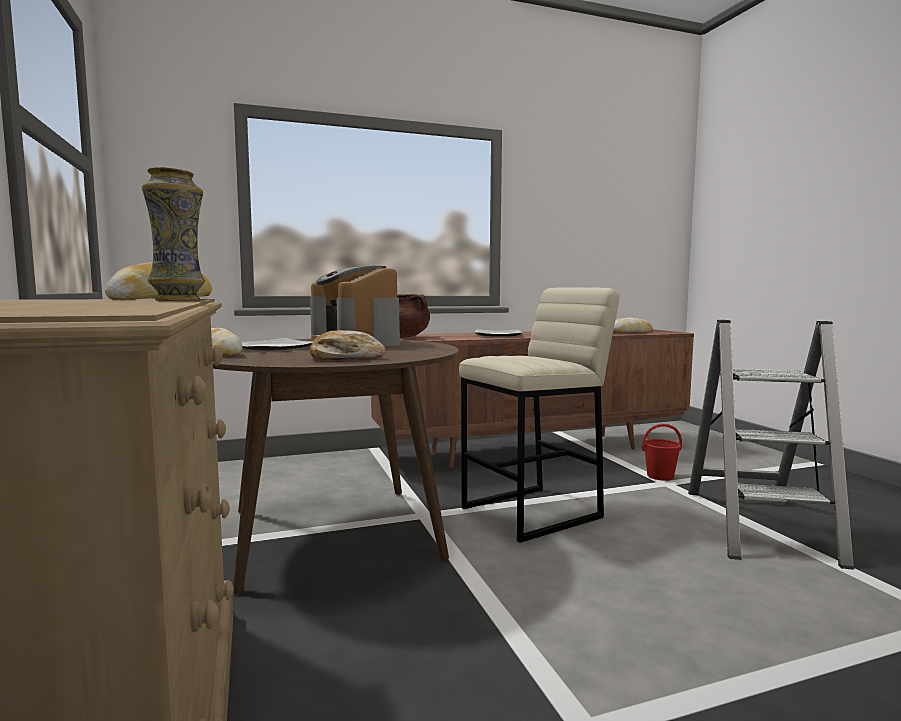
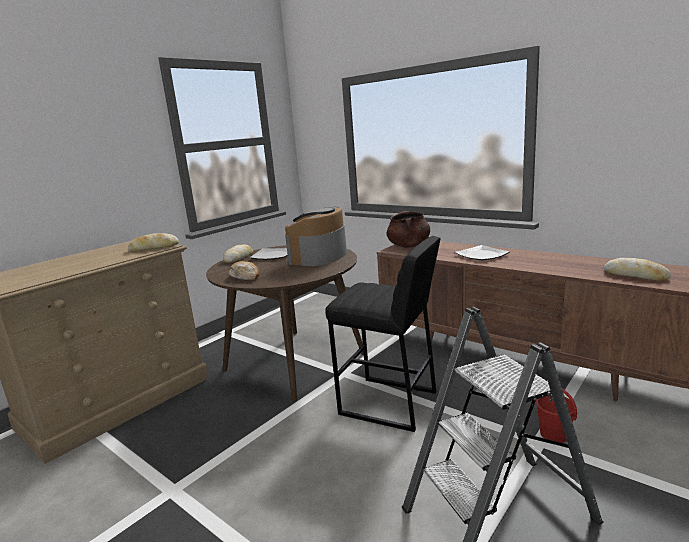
camera: 60 degrees right, 10 degrees up
(179, 300) = (133, 256): vase -> none
(534, 512) = (391, 403): beige stool -> black stool

